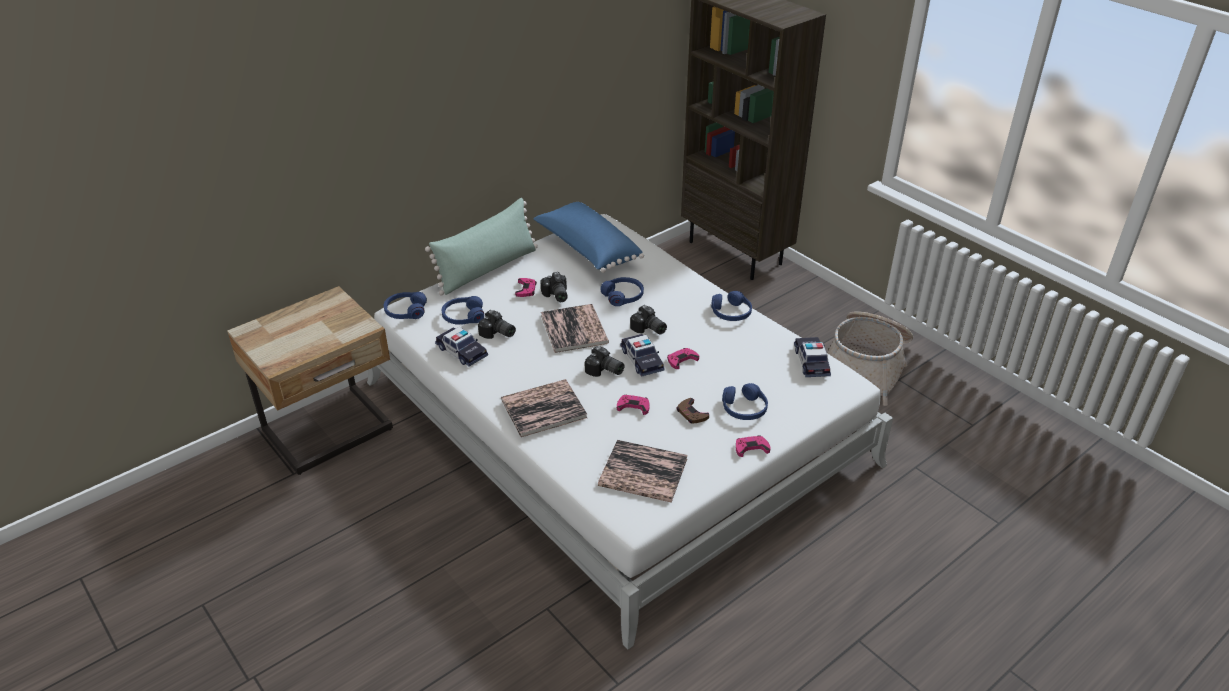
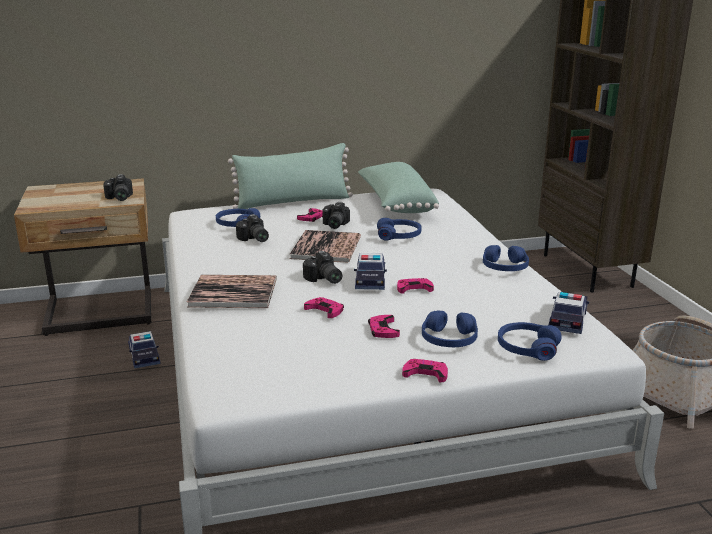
camera: 25 degrees right, 15 degrees down
(405, 311) = (193, 213): blue headphones -> blue headphones (527, 348)
(461, 352) = (208, 244): toy car -> toy car (144, 356)
(587, 249) = (395, 203): blue pillow -> green pillow
(643, 472) = (278, 363): book -> none
(648, 329) = (401, 261): camera -> camera (118, 198)
(691, 414) = (383, 330): brown game controller -> pink game controller

